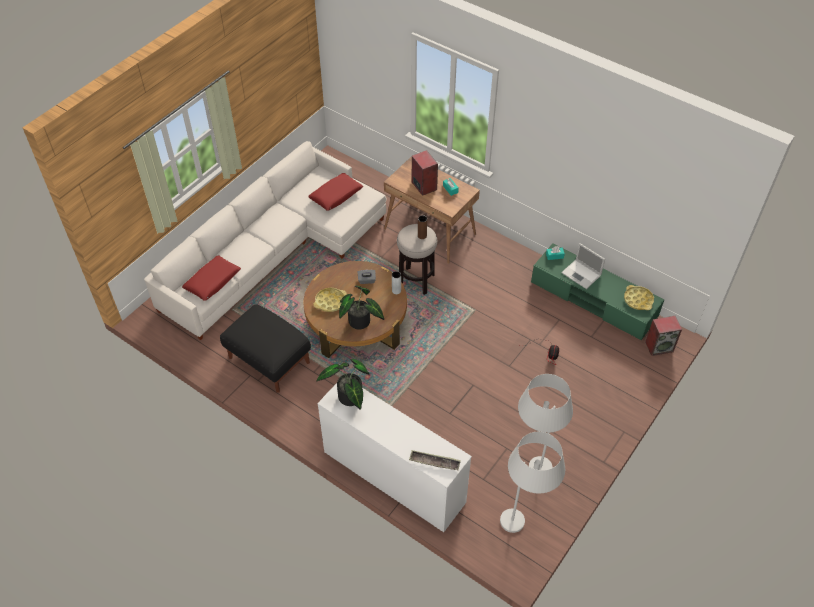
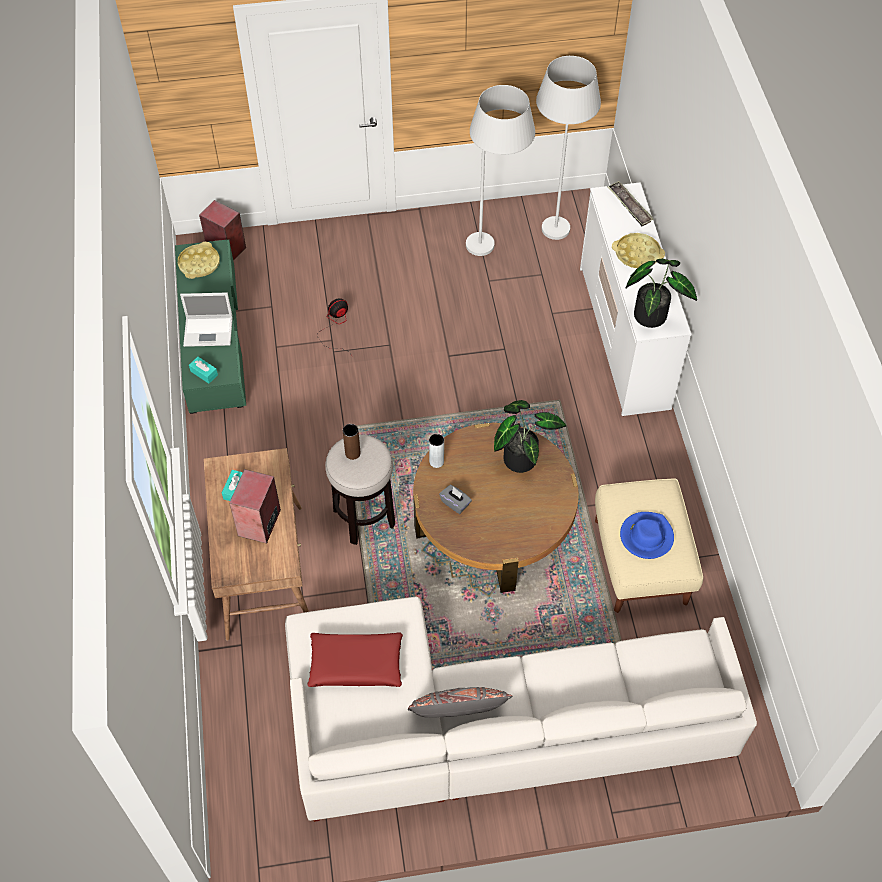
camera: 135 degrees left, 5 degrees up
(212, 282) = (653, 661): red pillow -> none
(261, 327) = (646, 536): none -> blue hat
(269, 359) = (640, 561): black ottoman -> beige ottoman
(278, 210) = (458, 711): none -> grey pillow
(330, 301) = (528, 511): yellow tray -> yellow tray (637, 254)
(582, 274) = (209, 331): laptop -> laptop turned 90 degrees clockwise

